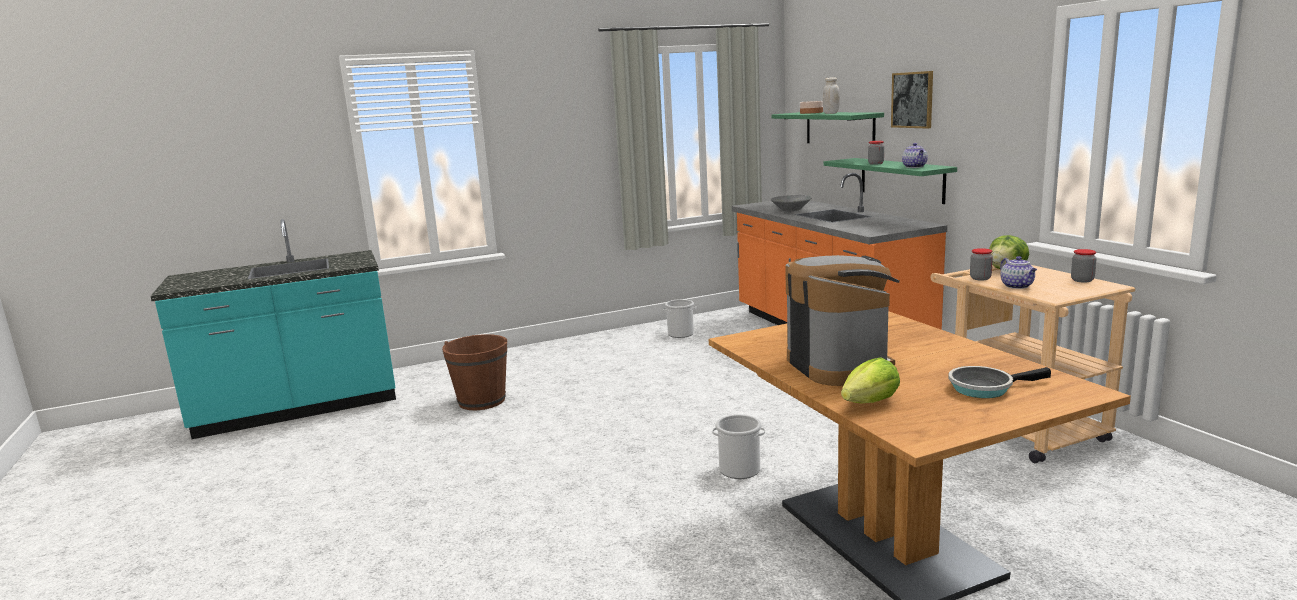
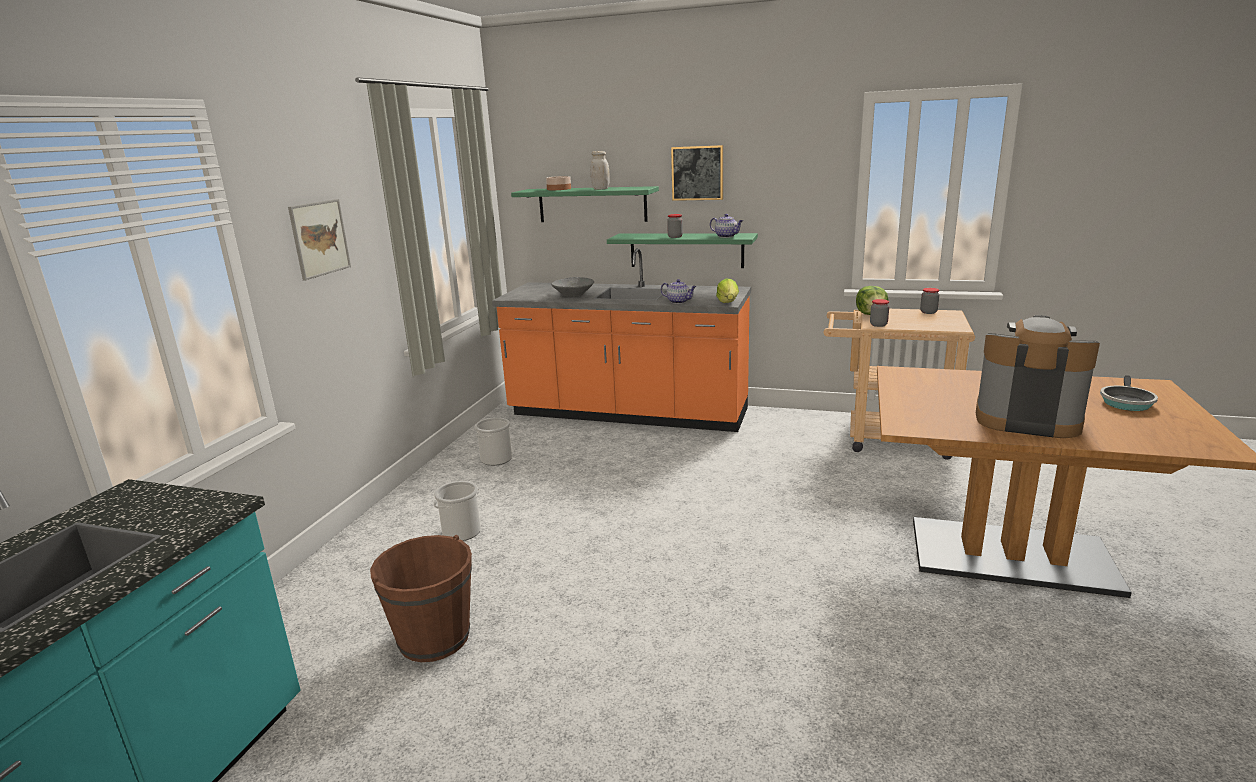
camera: 50 degrees left, 5 degrees up
(555, 138) = (319, 238): none -> picture
(740, 469) = (832, 560): bucket -> bucket (462, 532)
(870, 403) = (1132, 438): lettuce -> lettuce (728, 303)
(1017, 286) = (916, 325): teapot -> teapot (679, 302)

